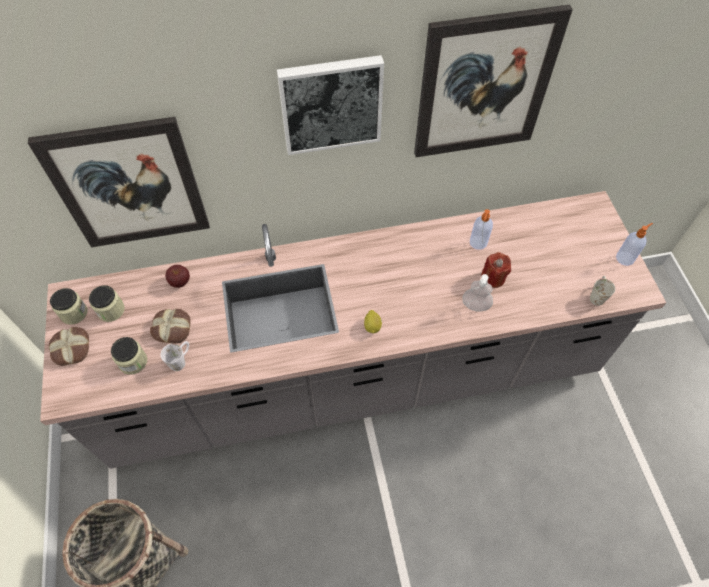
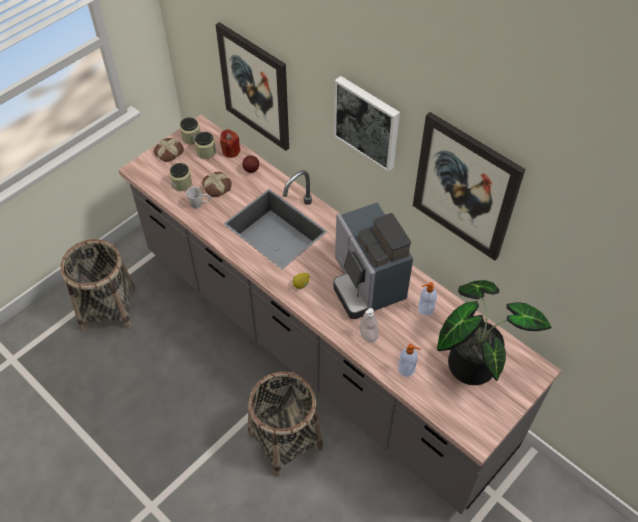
camera: 55 degrees right, 5 degrees down
(415, 270) = (366, 284): none -> coffee machine
(432, 470) = (285, 440): none -> basket
(493, 278) = (402, 334): red candle -> red candle (231, 151)
(557, 242) = (473, 359): none -> potted plant
(597, 295) = (445, 409): white mug -> none
(625, 258) = (501, 414): soap dispenser -> soap dispenser (407, 369)

